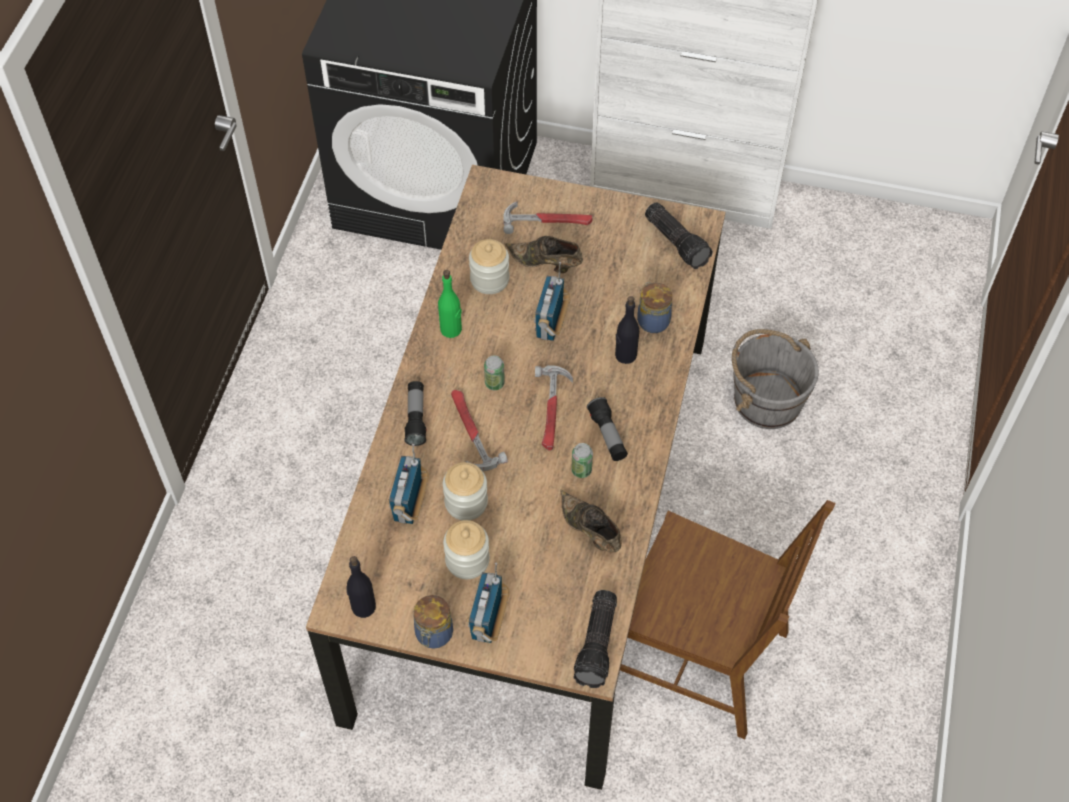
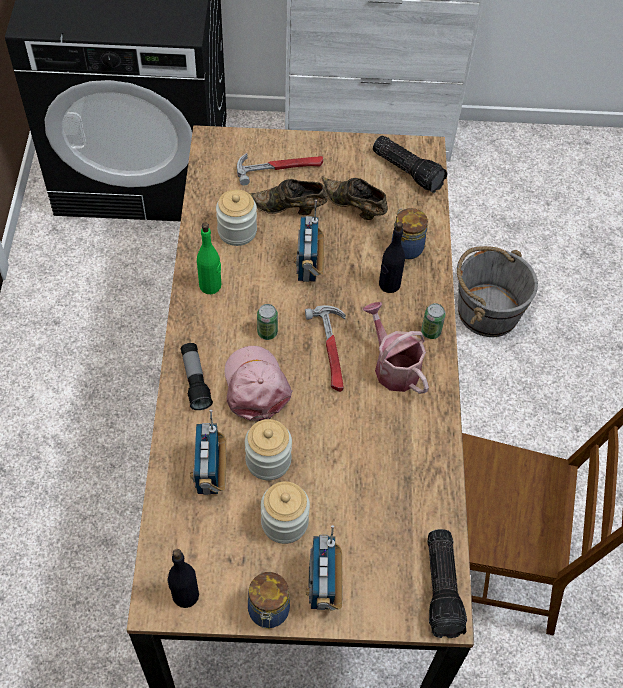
camera: 15 degrees left, 0 degrees up
(471, 432) = (255, 386): hammer -> pink cap
(581, 470) = (377, 406): can -> can (430, 332)
(590, 532) = (402, 468): brown shoe -> brown shoe (354, 207)
(607, 435) = (393, 366): flashlight -> watering can

